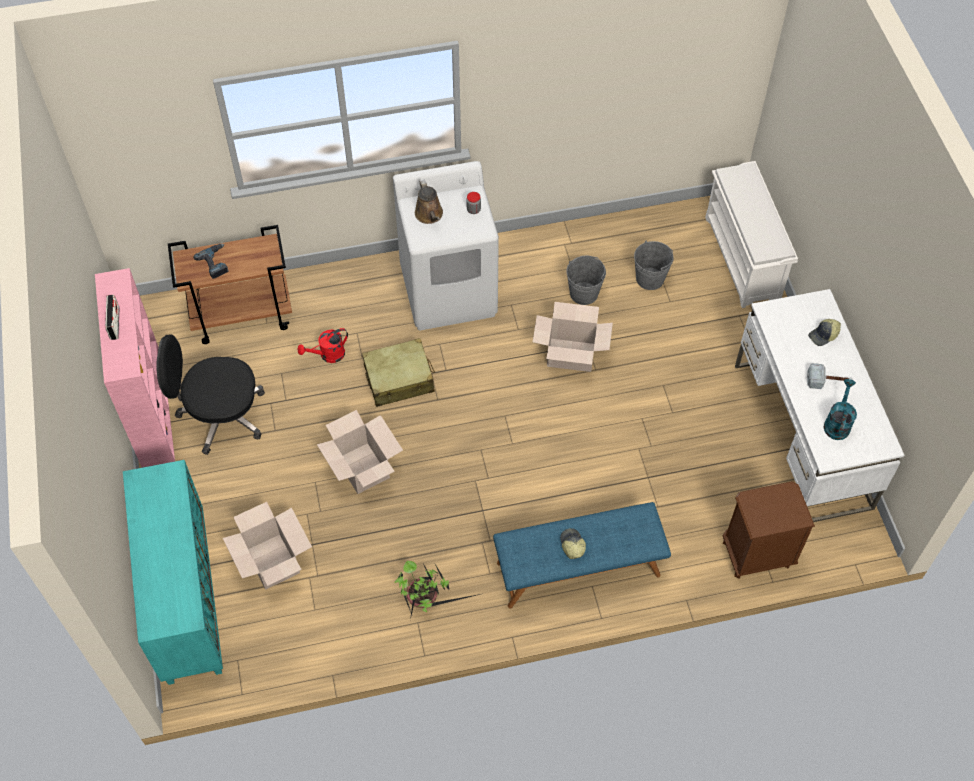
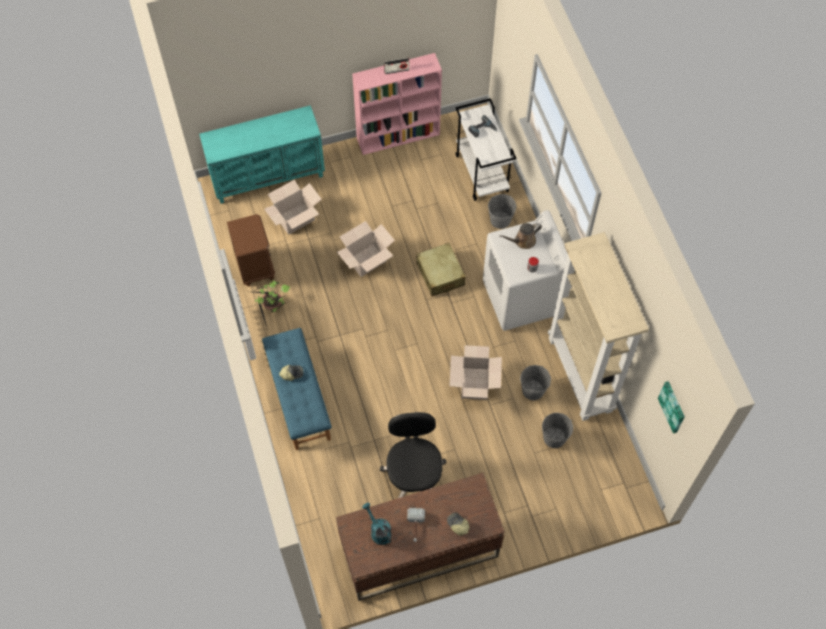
camera: 85 degrees right, 5 degrees up
(221, 416) = (400, 174): black office chair -> black office chair (414, 474)
(243, 315) = (482, 173): brown cart -> white cart
(323, 302) = (500, 220): none -> grey bucket
(328, 355) = (455, 228): red watering can -> none
(565, 242) = (581, 375): none -> beige bookcase
(719, 59) = (673, 406): none -> picture
(743, 259) = (585, 509): white shoe rack -> none
(756, 554) = (316, 514): brown nightstand -> brown nightstand (255, 267)
(802, 436) = (418, 550): white desk -> brown desk
(837, 423) = (378, 531): turquoise watering can -> turquoise watering can turned 135 degrees counterclockwise

